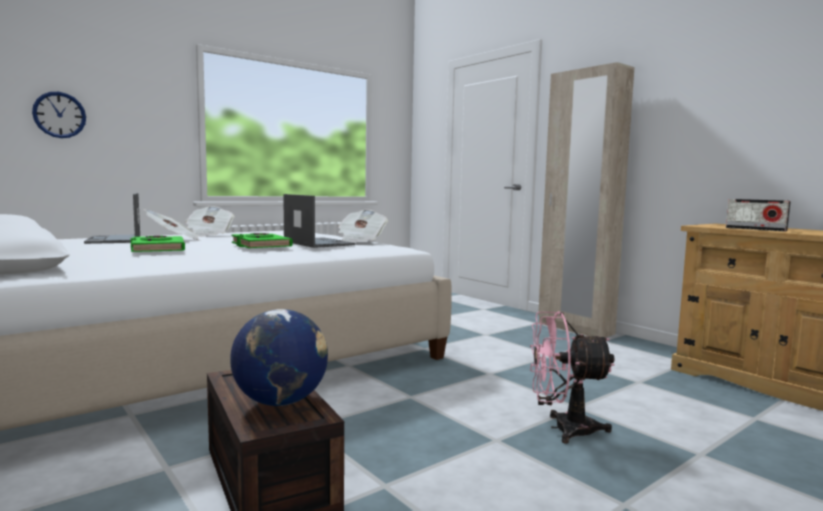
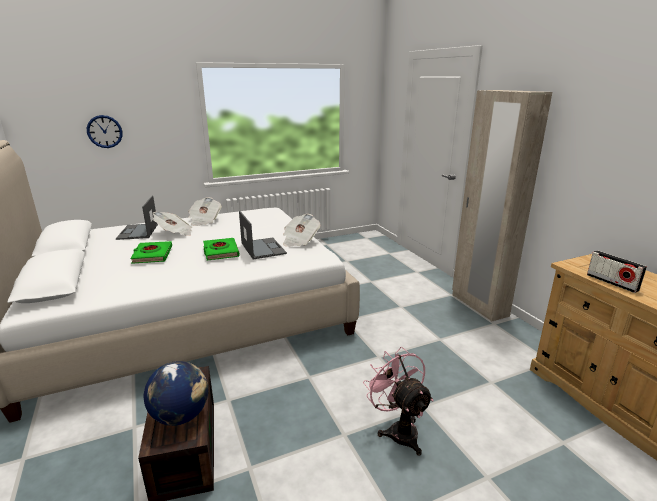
camera: 15 degrees right, 15 degrees up
(563, 429) = (398, 430): pink fan -> pink fan turned 45 degrees clockwise

